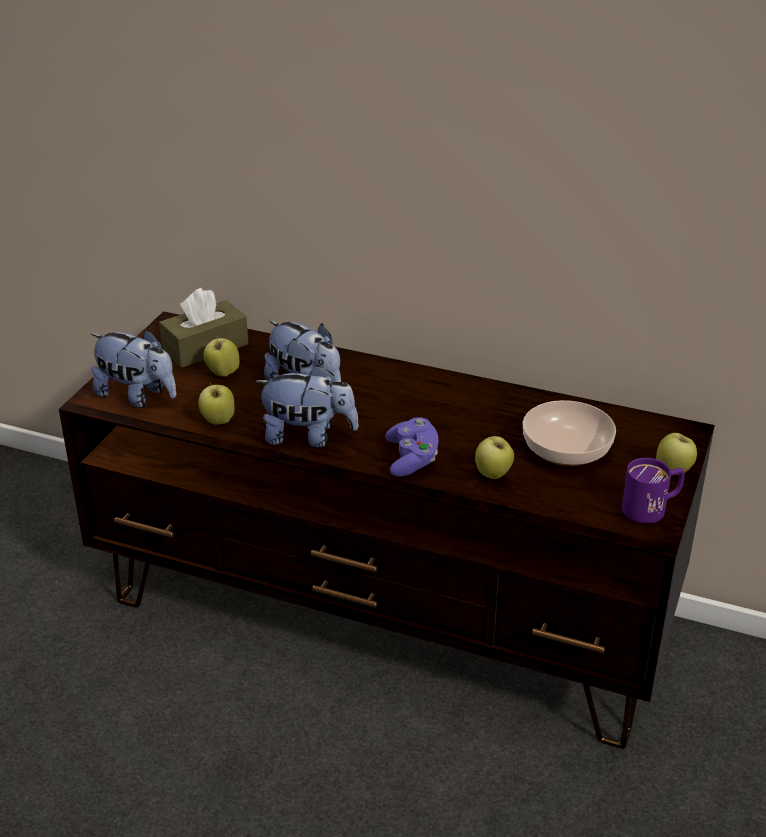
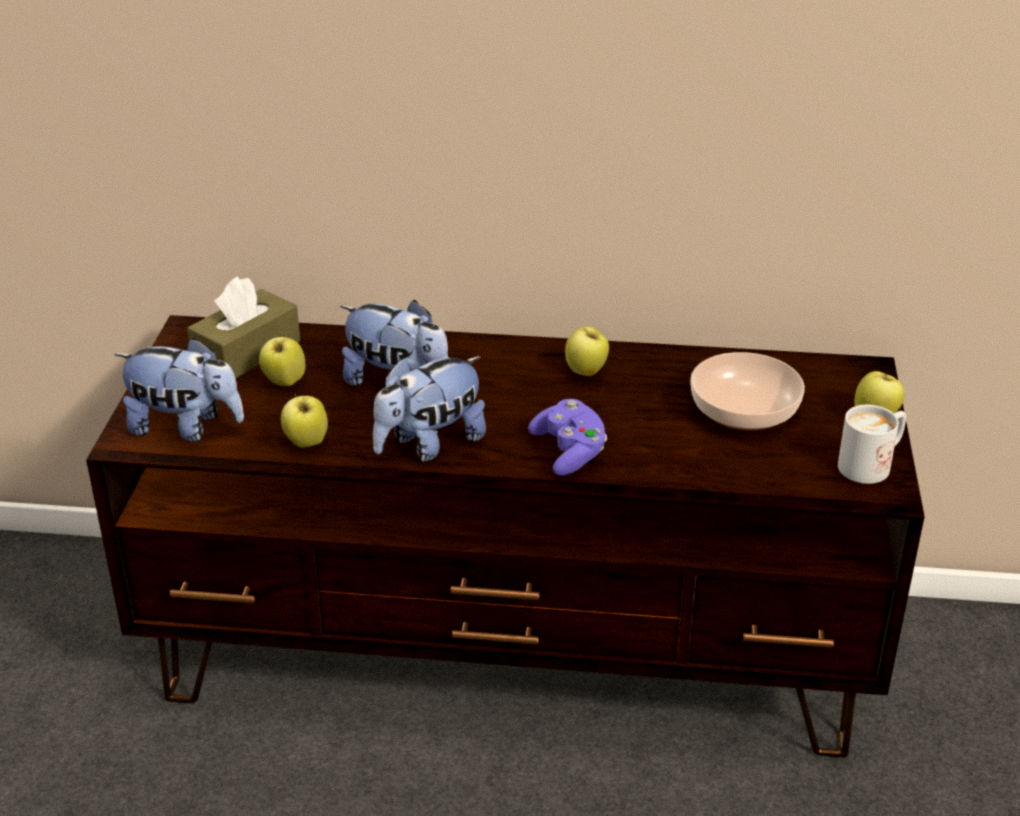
camera: 15 degrees left, 0 degrees up
(308, 437) = (429, 444): plush toy -> plush toy turned 150 degrees clockwise
(493, 475) = (674, 455): apple -> apple (586, 372)
(652, 508) = (872, 464): purple mug -> white mug

